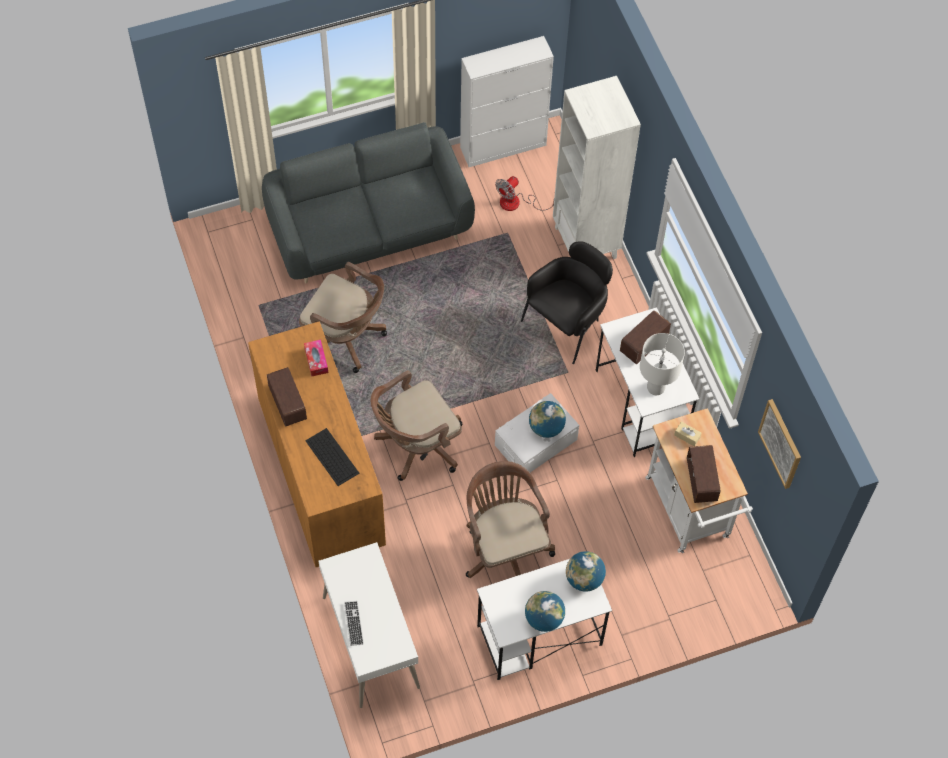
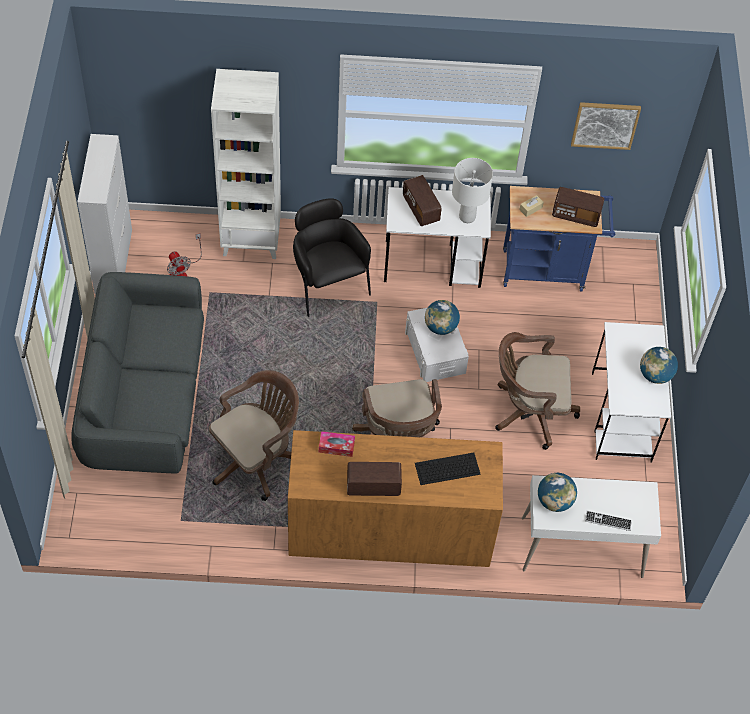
camera: 70 degrees left, 5 degrees down
(584, 579) = (628, 333): globe -> globe (554, 501)
(690, 513) = (548, 270): white cart -> blue cart

